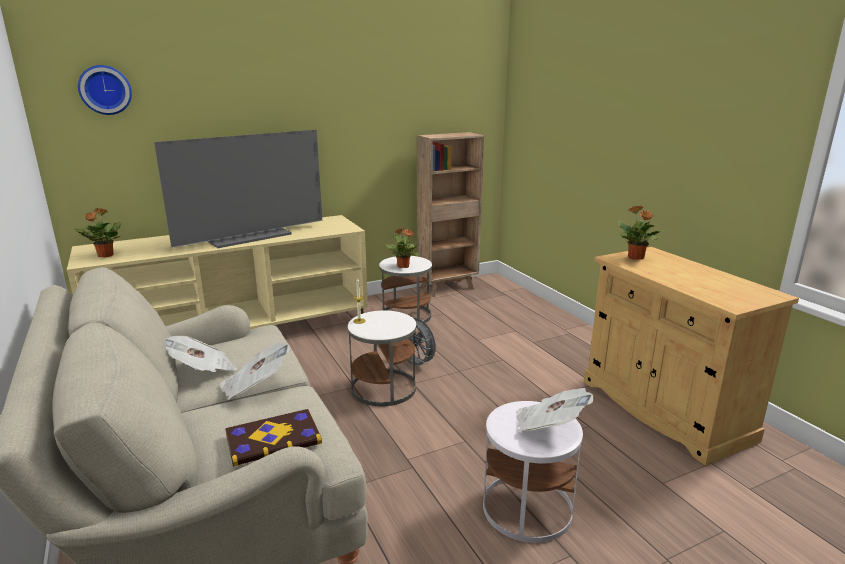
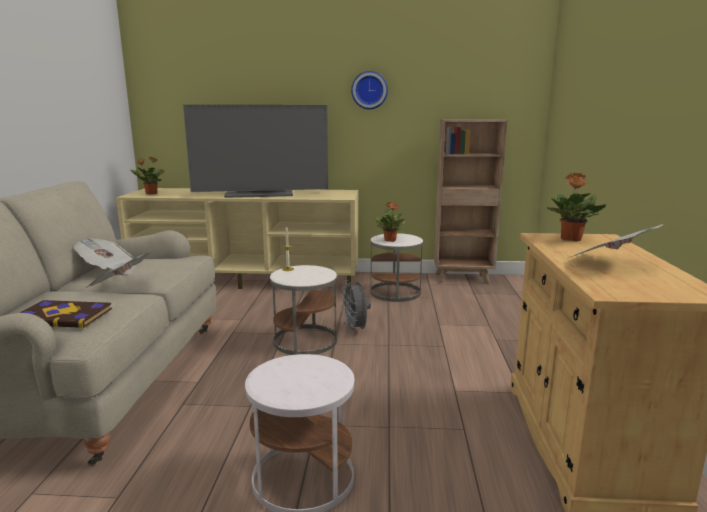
camera: 30 degrees right, 5 degrees down
(105, 90) = (176, 70): wall clock -> wall clock (369, 90)
(549, 426) = (312, 382): newspaper -> newspaper (608, 264)

